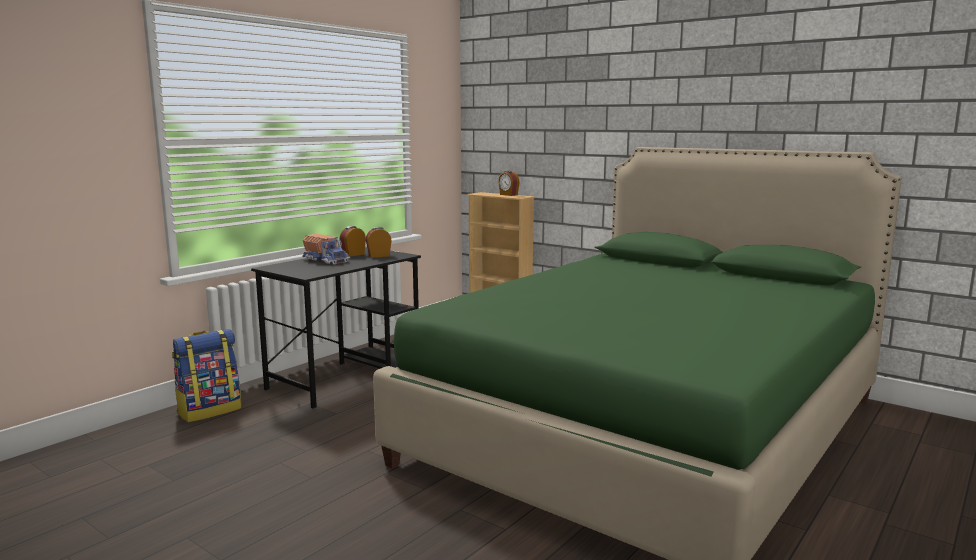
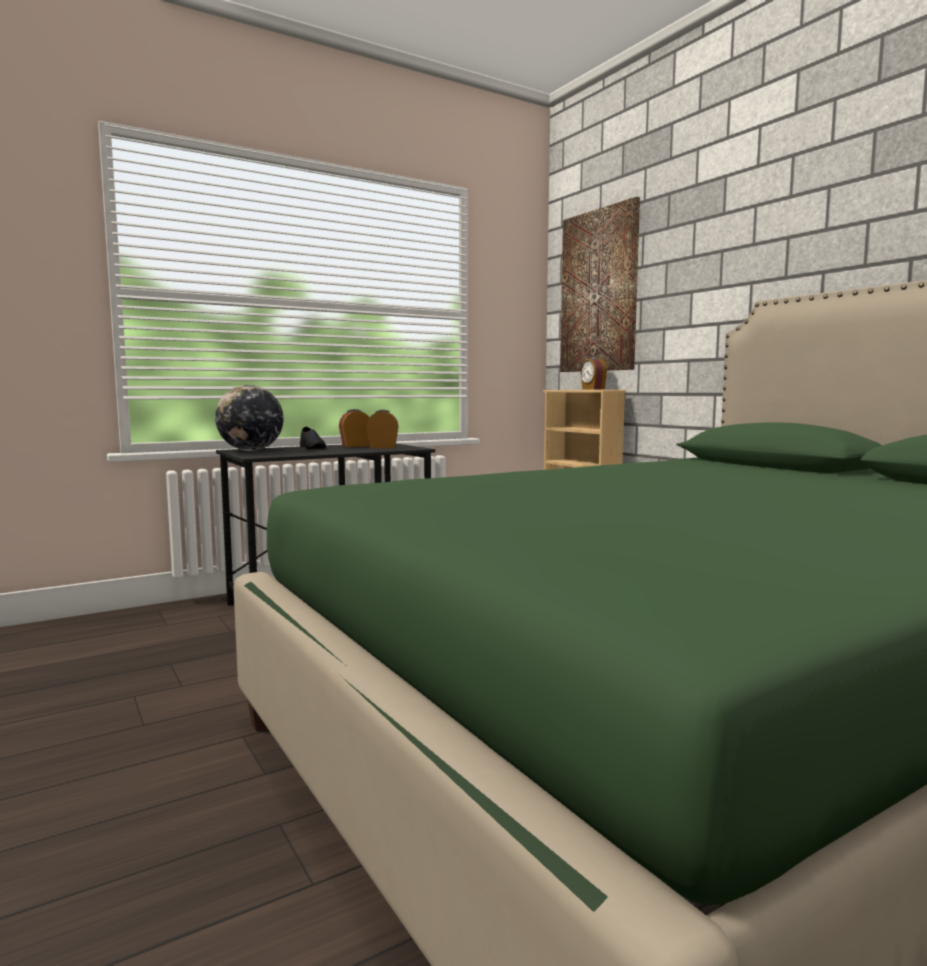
camera: 20 degrees right, 5 degrees down
(210, 410) = (143, 620): backpack -> none
(284, 267) = (251, 450): none -> globe
(326, 260) = (312, 448): toy truck -> black shoe
(509, 119) = (599, 291): none -> picture

